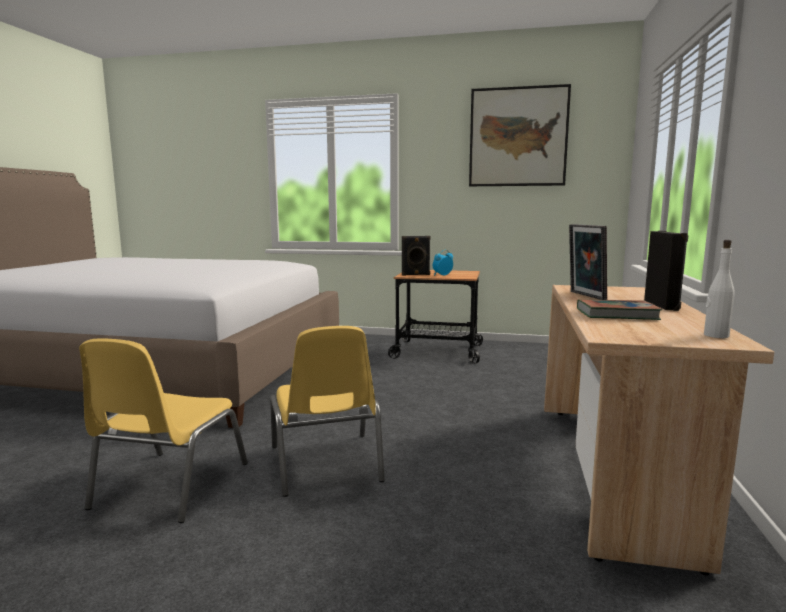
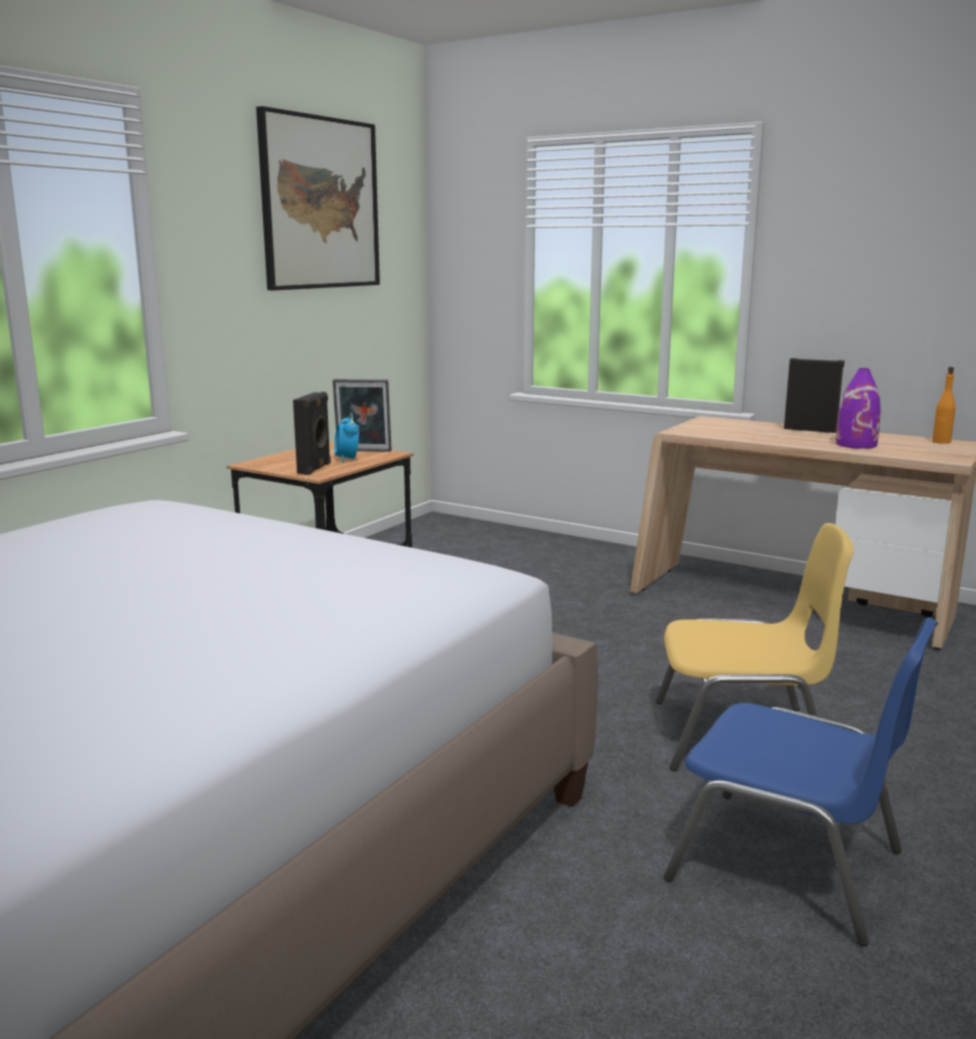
camera: 70 degrees left, 5 degrees up
(169, 486) = (790, 866): yellow chair -> blue chair
(585, 295) = (748, 436): picture frame -> picture frame (363, 451)
(616, 314) = (856, 444): book -> purple vase
(715, 335) = (941, 442): white bottle -> orange bottle

